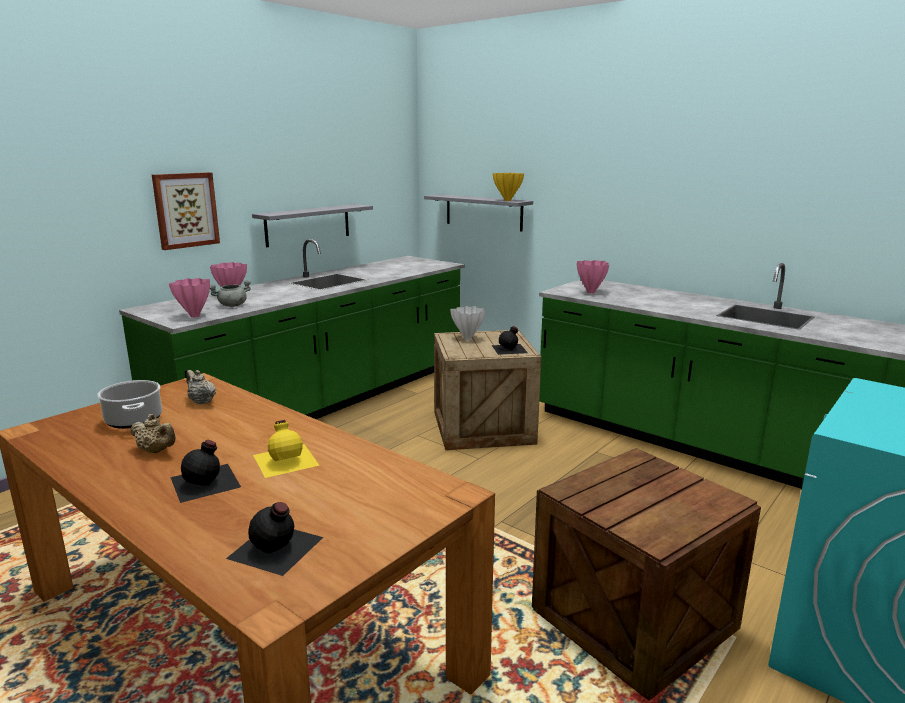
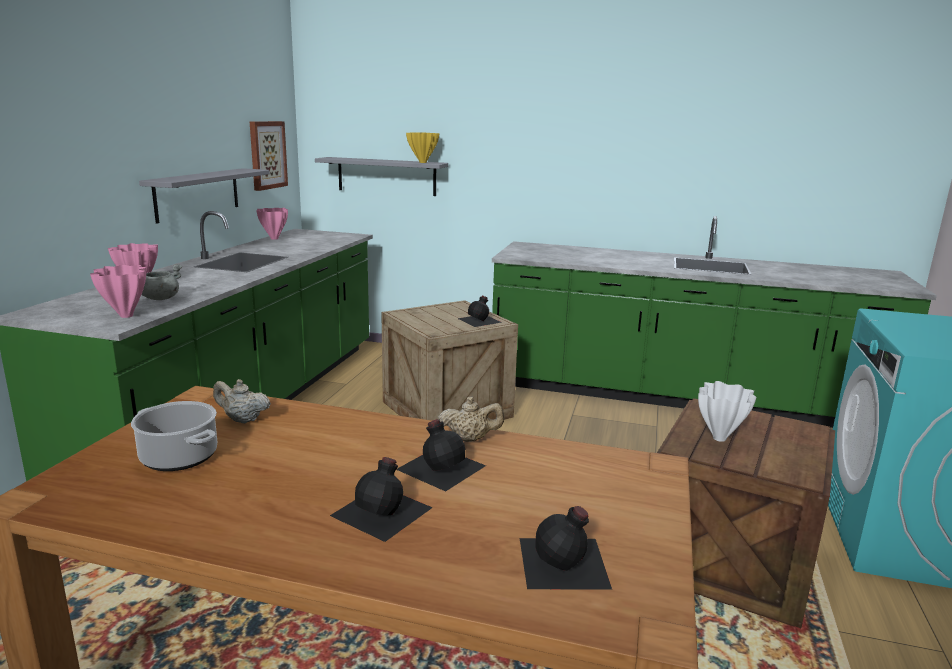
camera: 25 degrees left, 0 degrees up
(156, 451) = (266, 489): beige teapot -> beige teapot (470, 439)
(185, 210) = (63, 175): picture -> picture (267, 155)
(286, 459) = (441, 466): yellow bottle -> black bottle
(468, 339) = (426, 314): white vase -> white vase (720, 438)
(590, 292) = (540, 255): pink vase -> pink vase (274, 239)

